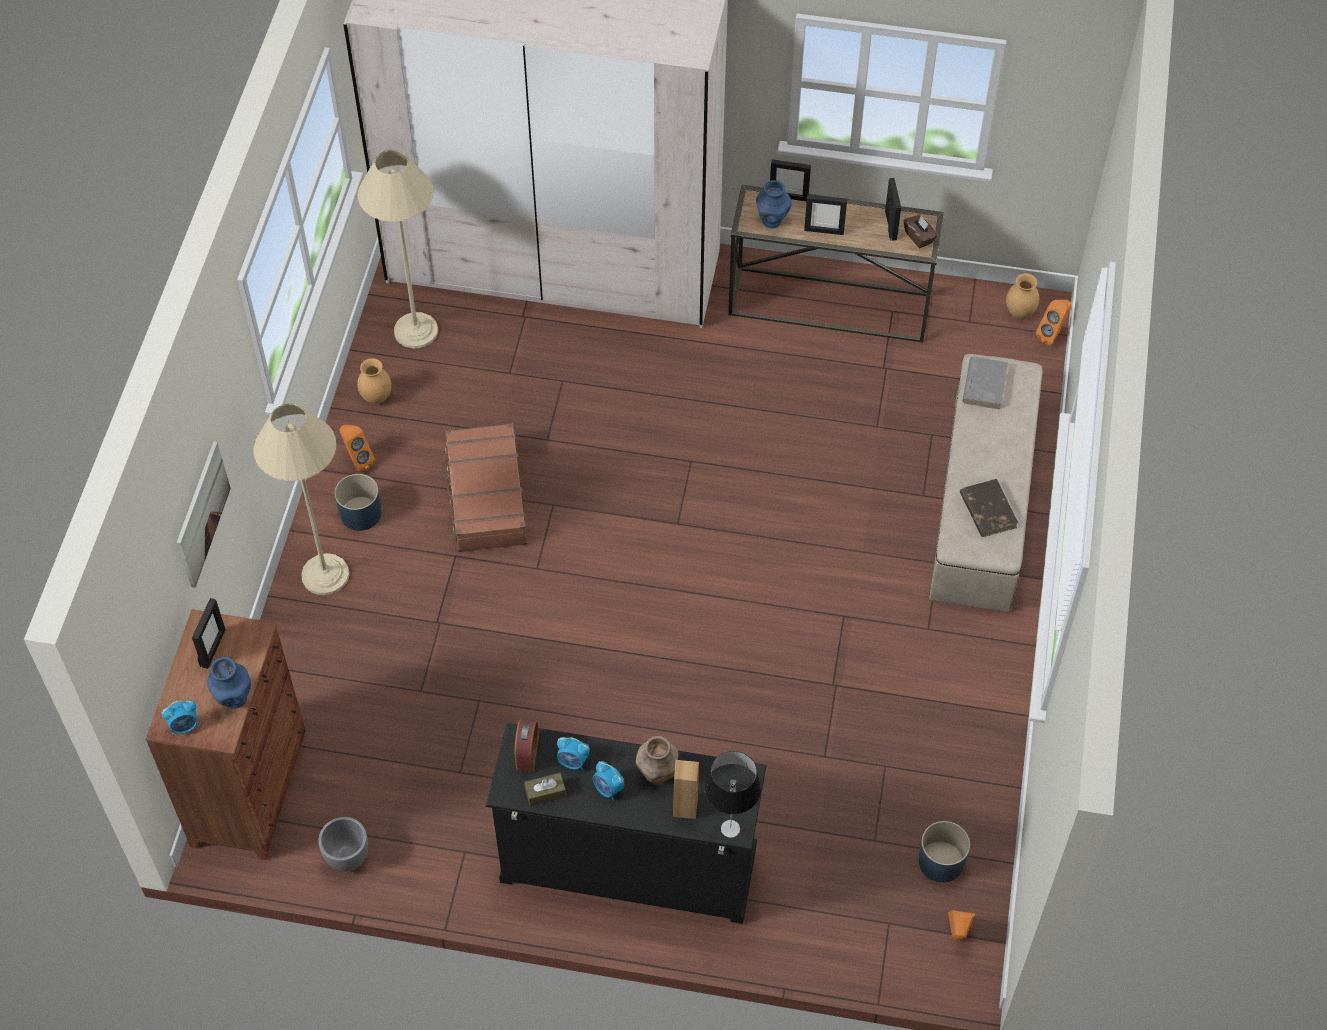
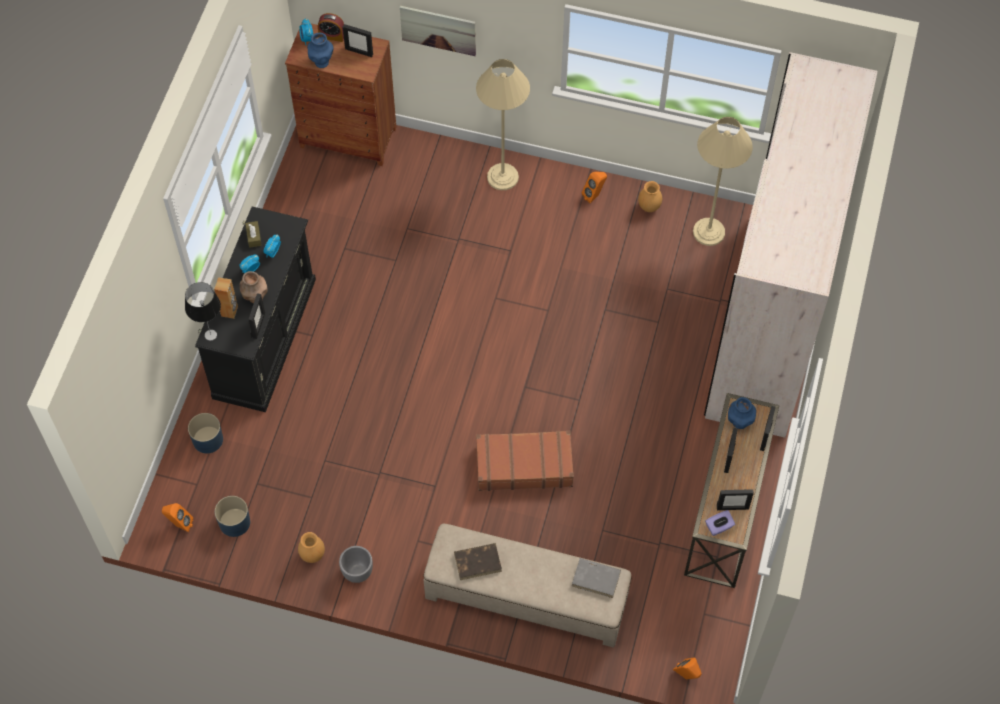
camera: 95 degrees right, 5 degrees up
(347, 857) = (294, 188): grey planter -> grey planter (357, 572)
(361, 513) = (550, 197): blue planter -> blue planter (208, 440)
(485, 497) = (557, 270): brown suitcase -> brown suitcase (524, 465)
(527, 753) = (283, 228): alarm clock -> alarm clock (332, 36)
(706, 764) = (258, 325): none -> picture frame
(919, 237) = (719, 527): brown tissue box -> purple tissue box
(1019, 313) = (711, 654): brown vase -> brown vase (312, 555)

